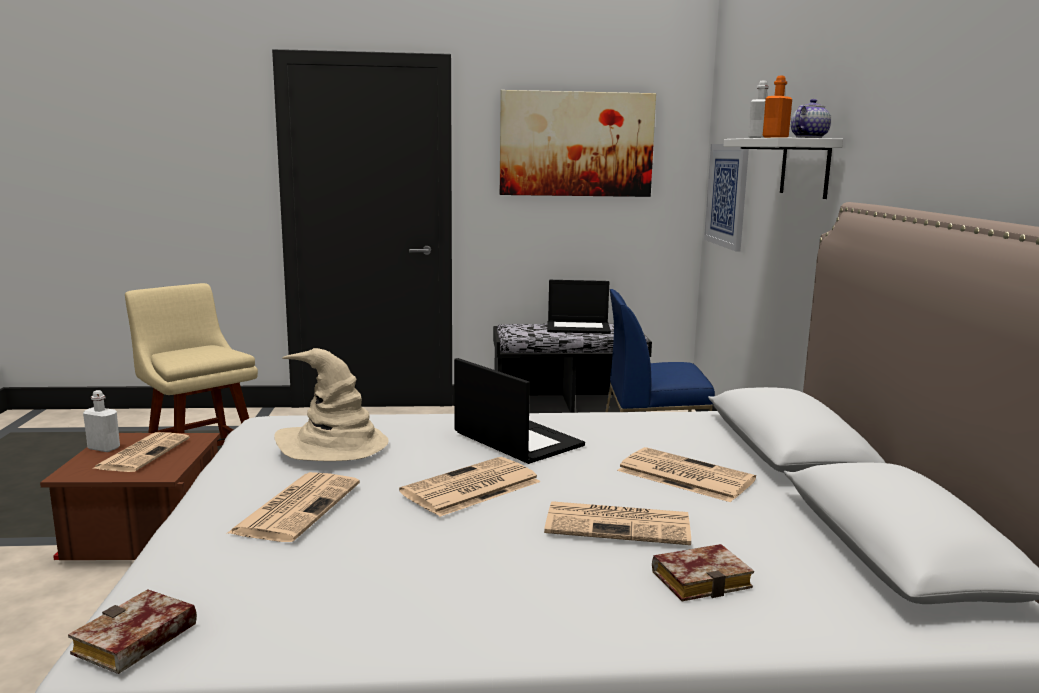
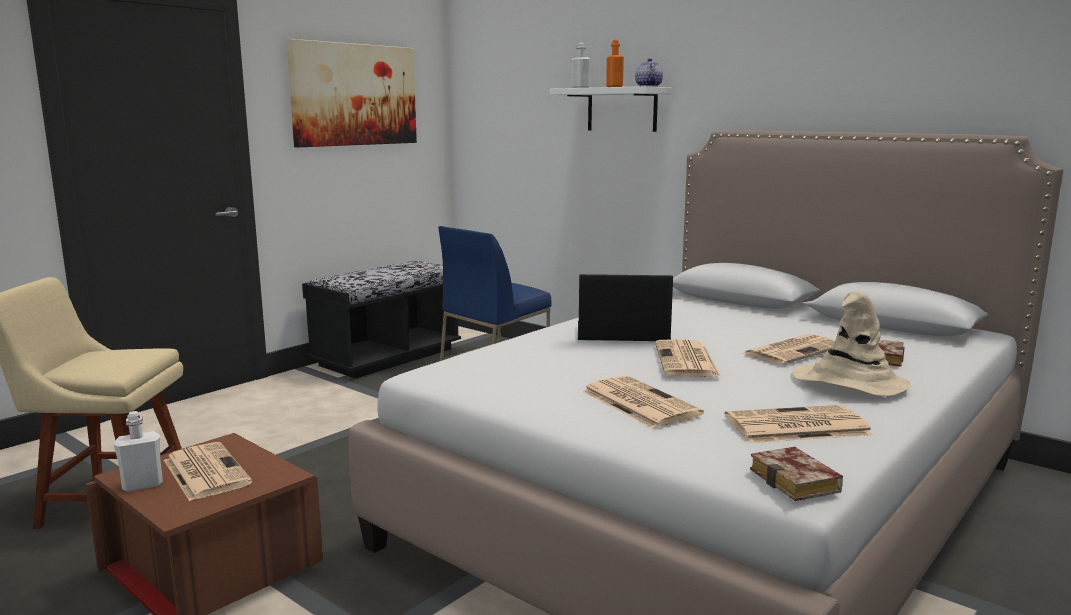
camera: 45 degrees left, 0 degrees up
(333, 445) = (539, 368): beige hat -> beige hat (849, 382)
(579, 328) = (391, 269): laptop -> none
(683, 475) = (746, 323): newspaper -> newspaper (795, 426)
(727, 195) = (496, 137): picture -> none

